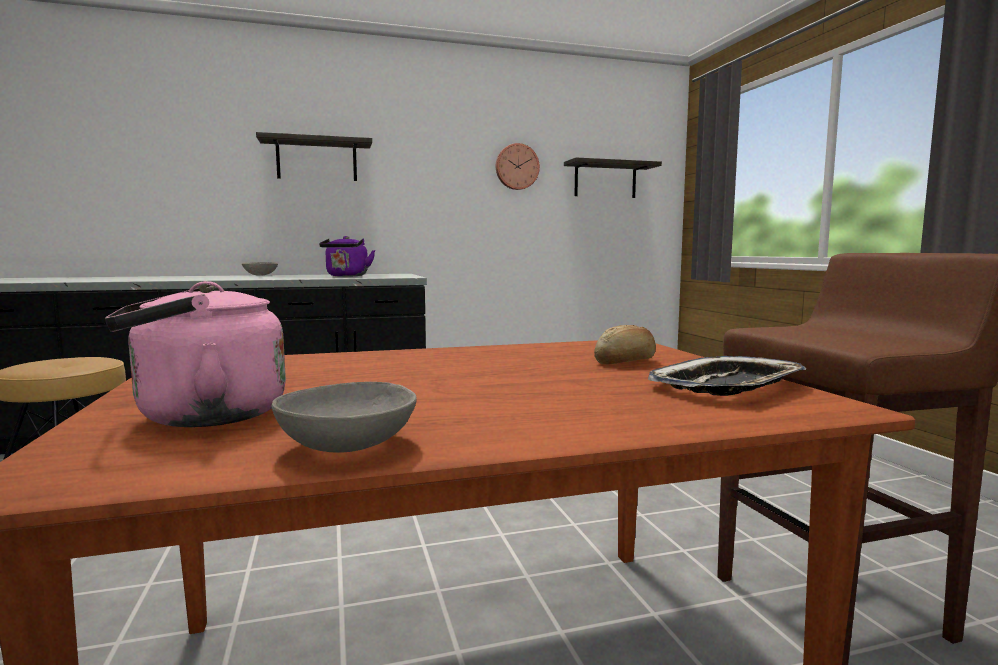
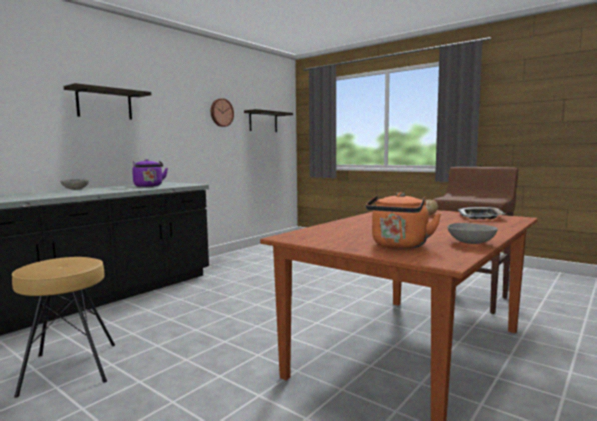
camera: 35 degrees left, 0 degrees up
(203, 416) = (399, 246): pink kettle -> orange kettle

